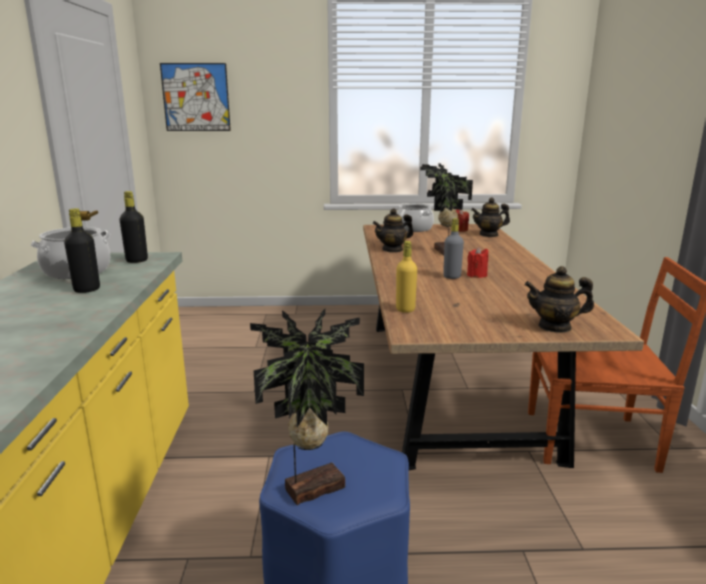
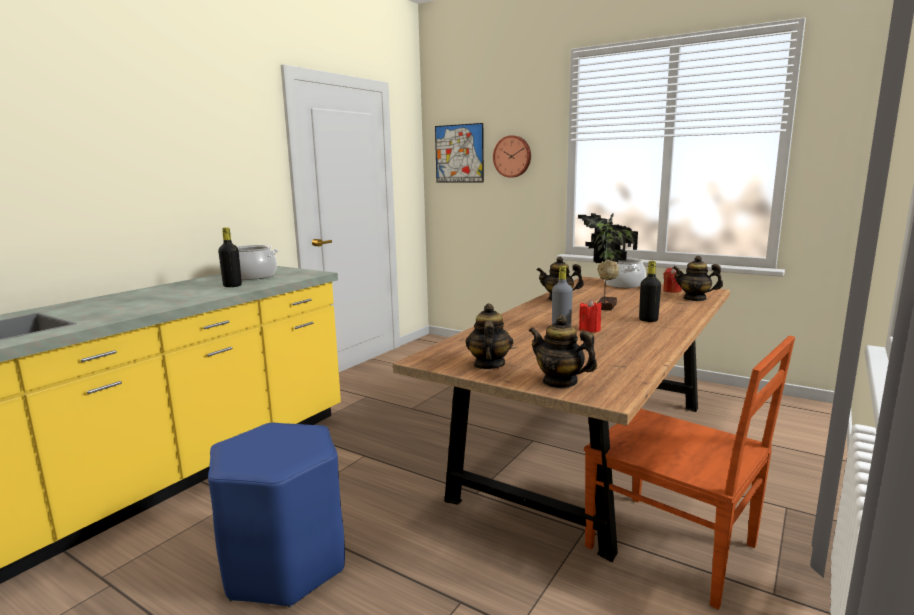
camera: 35 degrees right, 5 degrees down
(137, 260) = (298, 274): black bottle -> black bottle (648, 320)
(265, 102) = (512, 156): none -> wall clock
(312, 487) = (243, 448): potted plant -> none
(405, 309) = (459, 343): yellow bottle -> none
(474, 324) = (488, 365): none -> teapot

